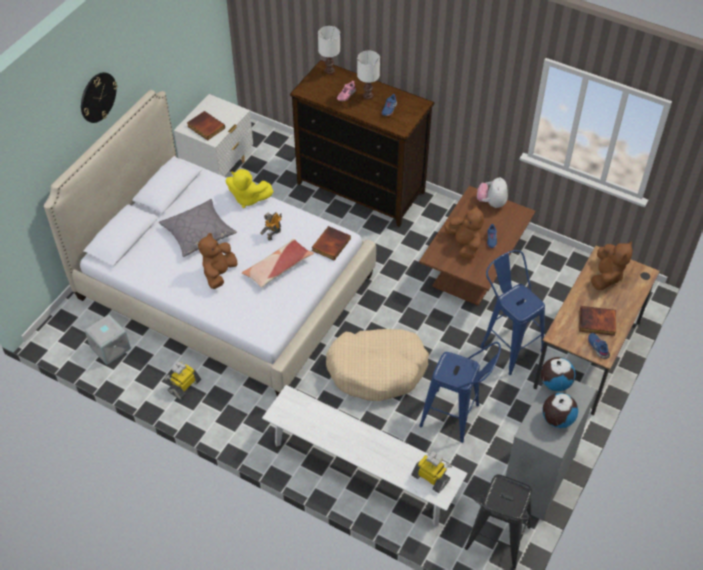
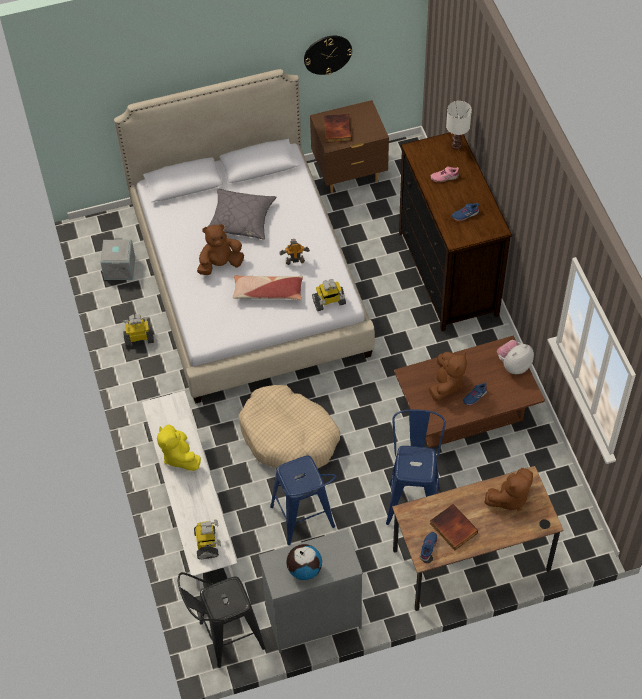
camera: 45 degrees right, 5 degrees up
(97, 97) = (214, 52): wall clock -> wall clock (327, 54)
(218, 170) = (349, 175): white nightstand -> brown nightstand
(248, 198) = (309, 216): yellow plush toy -> yellow plush toy (179, 456)
(330, 244) = (329, 302): book -> toy robot
(368, 96) = (462, 190): white table lamp -> none
(555, 383) = (337, 542): globe -> none

